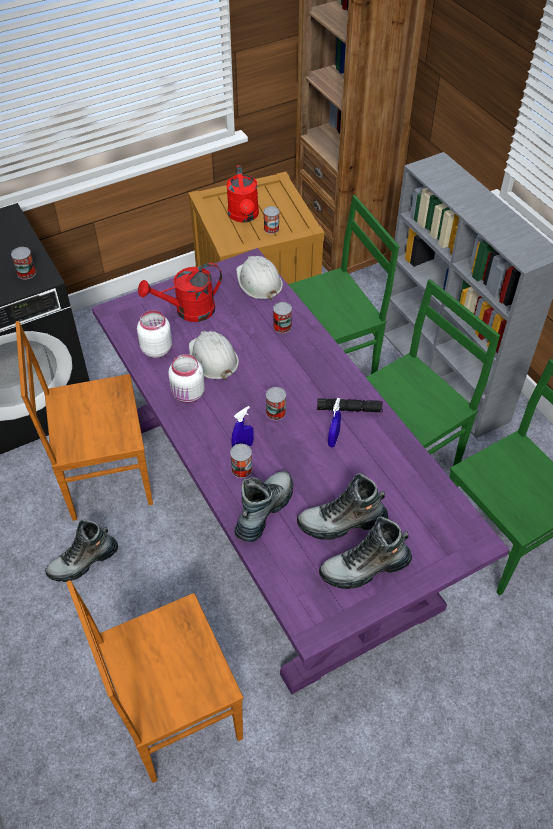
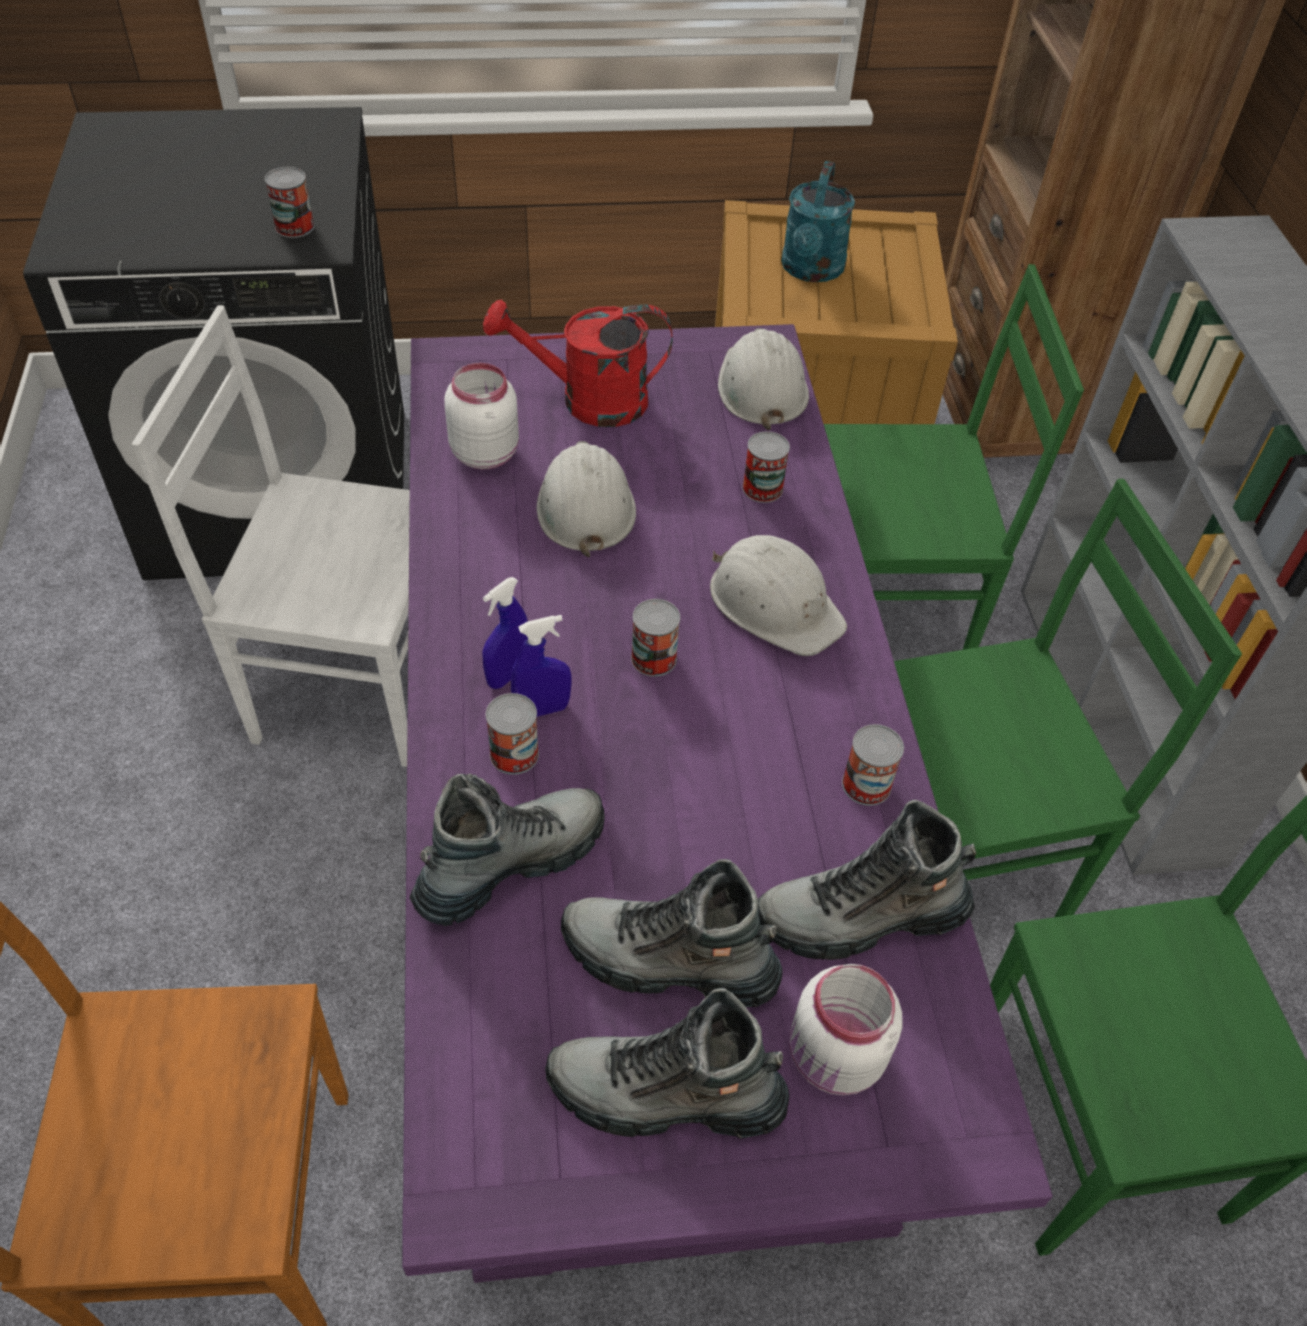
camera: 20 degrees right, 0 degrees up
(83, 562) = (225, 829): boot -> boot (860, 917)
(104, 477) = (350, 683): brown chair -> white chair
(188, 395) = (494, 561): white jar -> white jar (834, 1059)
(244, 216) = (811, 271): red watering can -> turquoise watering can
(271, 228) = (853, 307): can -> can (866, 785)
(312, 373) = (774, 603): none -> white hard hat
(333, 439) = (748, 761): blue spray bottle -> blue spray bottle (508, 675)
(349, 409) = (818, 707): black flashlight -> none

